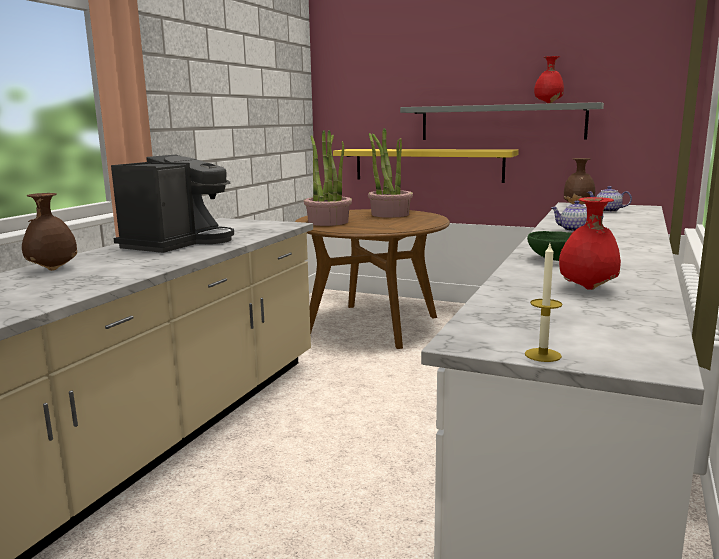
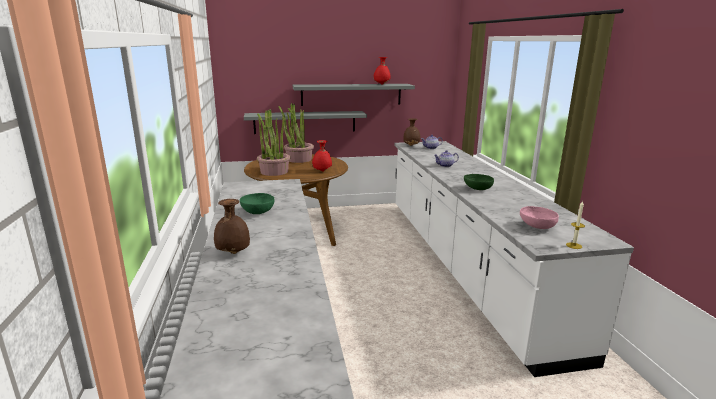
camera: 35 degrees left, 5 degrees up
(178, 243) = (257, 211): coffee machine -> green bowl
(427, 165) = (305, 122): yellow shelf -> grey shelf
(537, 317) = (536, 226): none -> pink bowl
(587, 289) = (522, 206): red vase -> red vase (322, 171)

